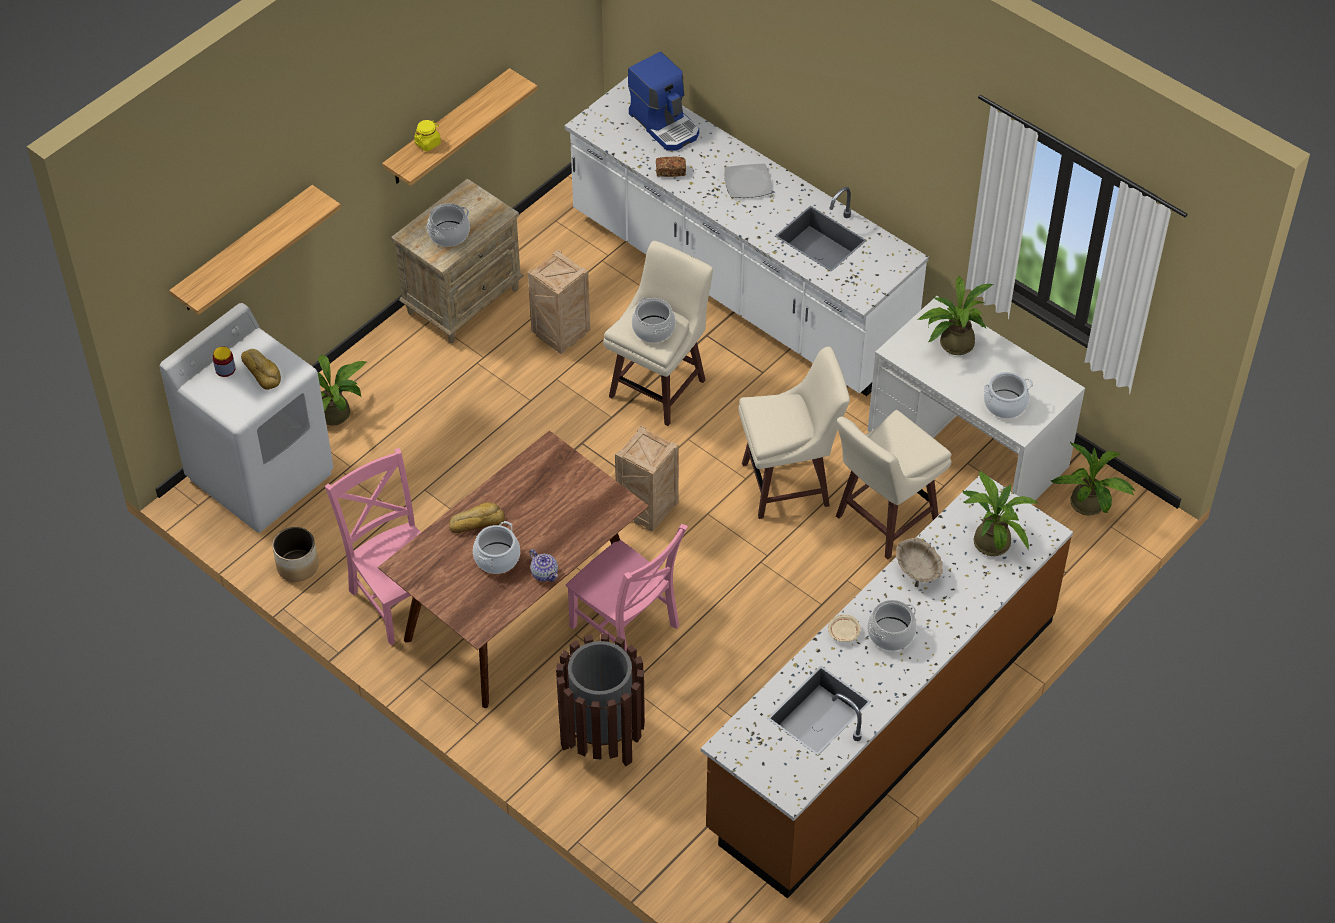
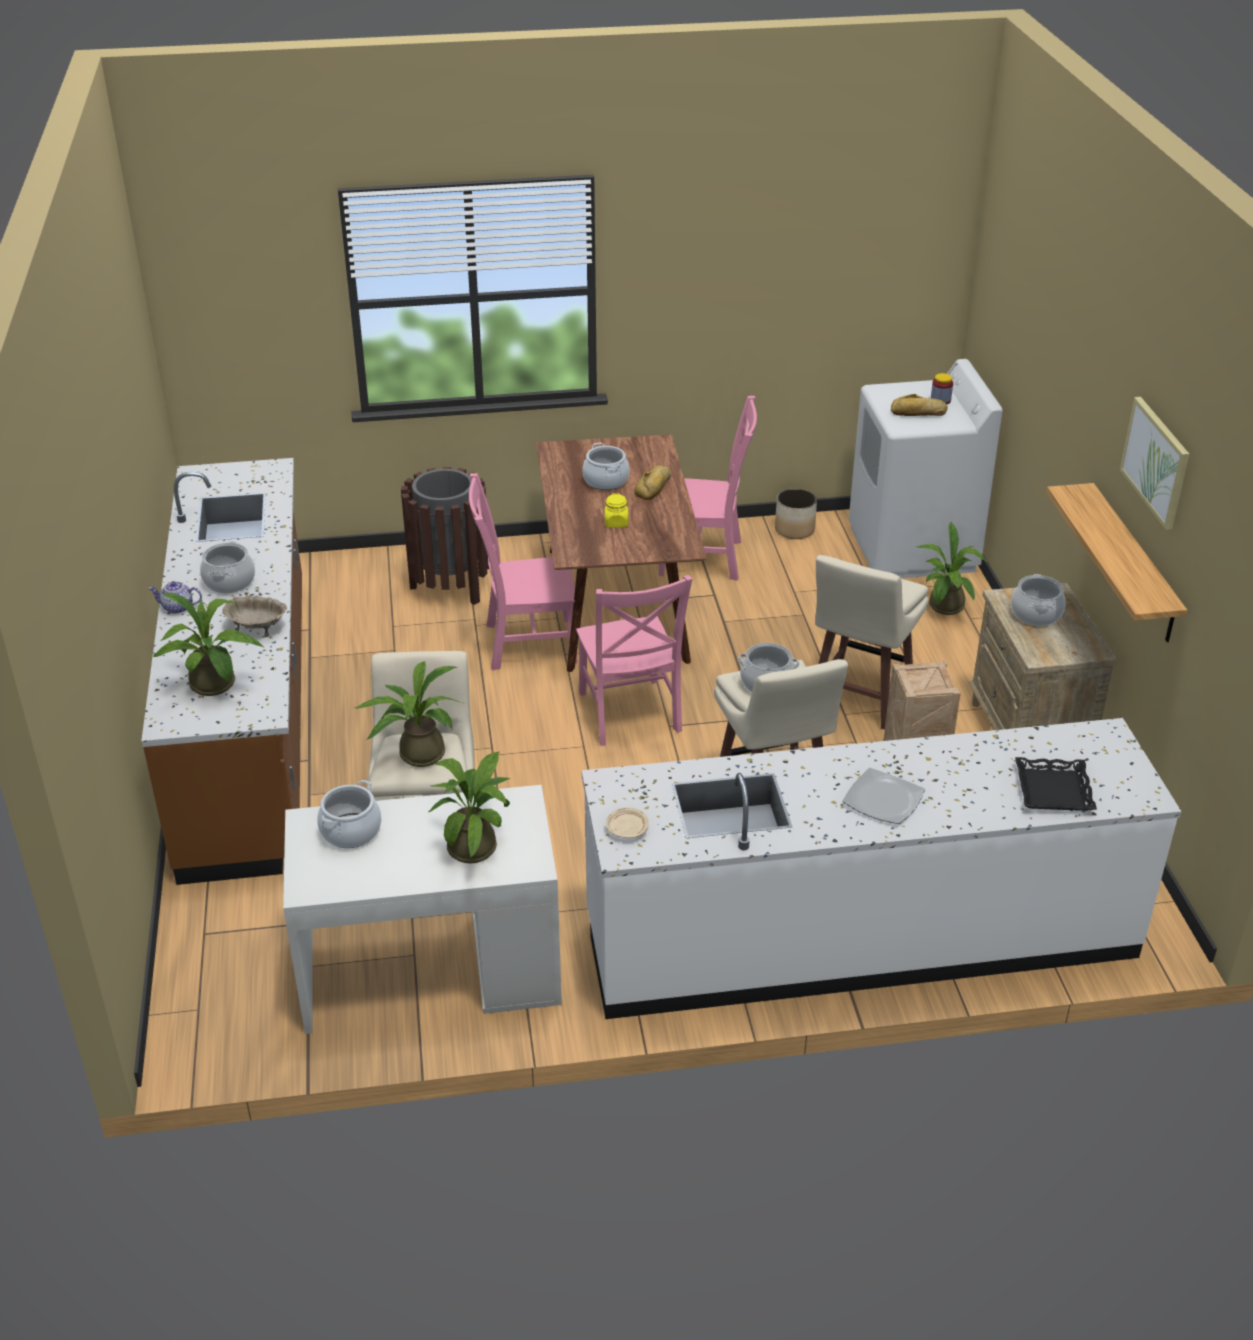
camera: 130 degrees right, 15 degrees down
(244, 250) = (1021, 362): shelf -> none
(428, 143) = (1098, 515): yellow jar -> yellow jar (616, 522)
(442, 61) = (1156, 462): none -> picture
(544, 573) = (560, 493): teapot -> teapot (178, 608)
(648, 511) = (630, 715): crate -> pink chair
(665, 124) = (1054, 790): coffee machine -> black tray
(670, 171) = (963, 753): bread -> none
(788, 484) = (550, 813): beige stool -> beige stool (858, 697)
(843, 632) = (270, 561): beige plate -> beige plate (627, 829)
(1090, 507) = (240, 1011): potted plant -> potted plant (416, 754)

